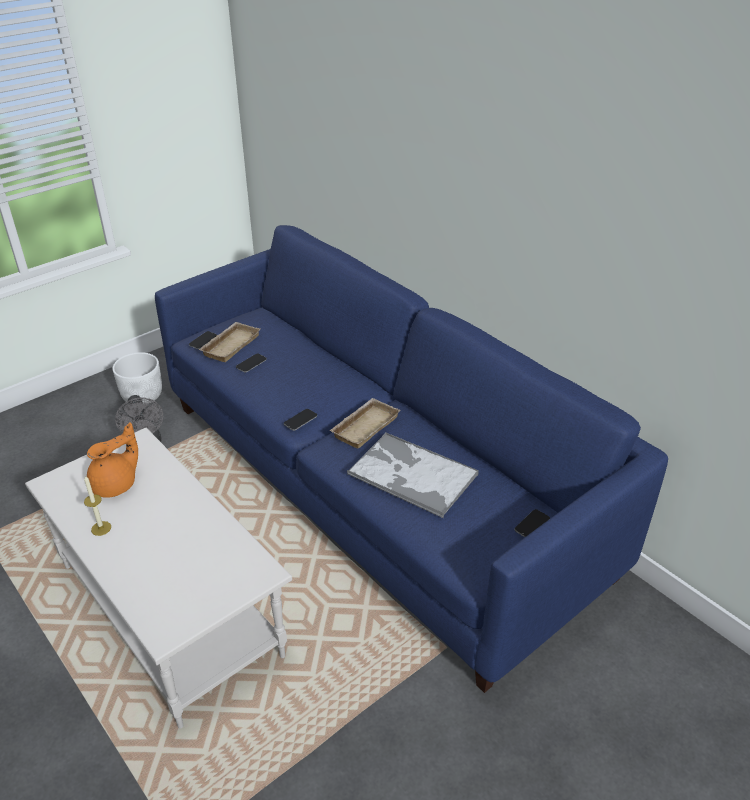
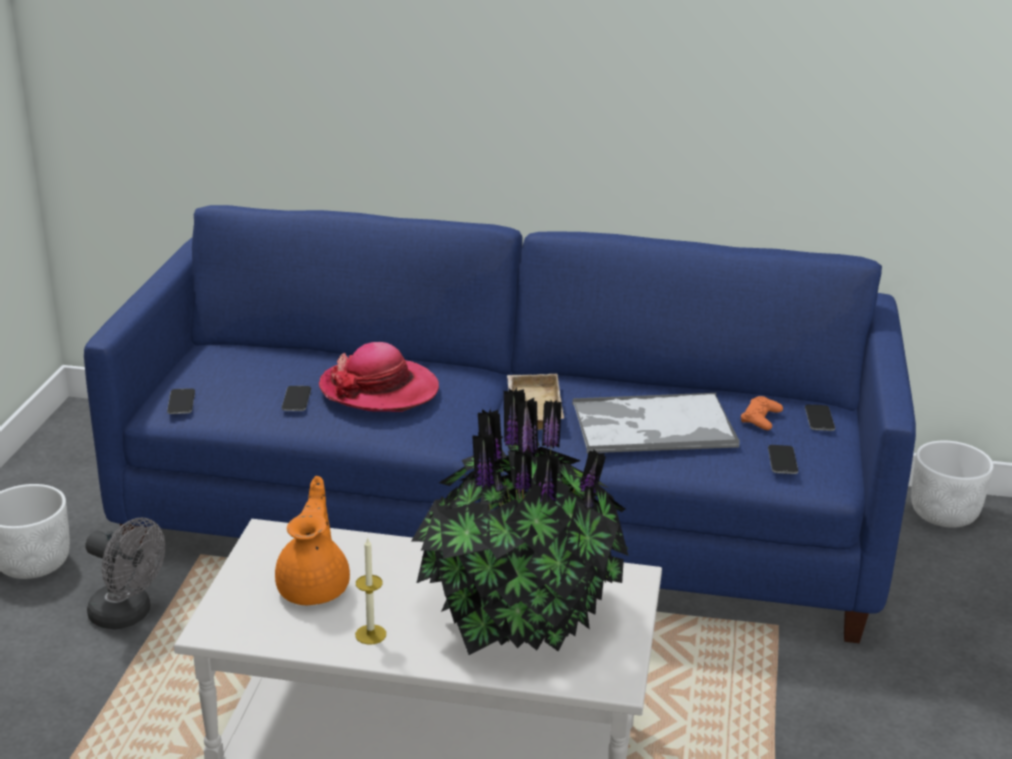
camera: 40 degrees left, 10 degrees down
(178, 560) = (518, 615): none -> potted plant
(230, 345) = (231, 392): beige tray -> none
(298, 376) = (379, 390): none -> hat
(300, 420) = (448, 431): phone -> phone (782, 460)
(489, 504) = (761, 418): none -> orange game controller
(670, 635) = (944, 514): none -> white planter

